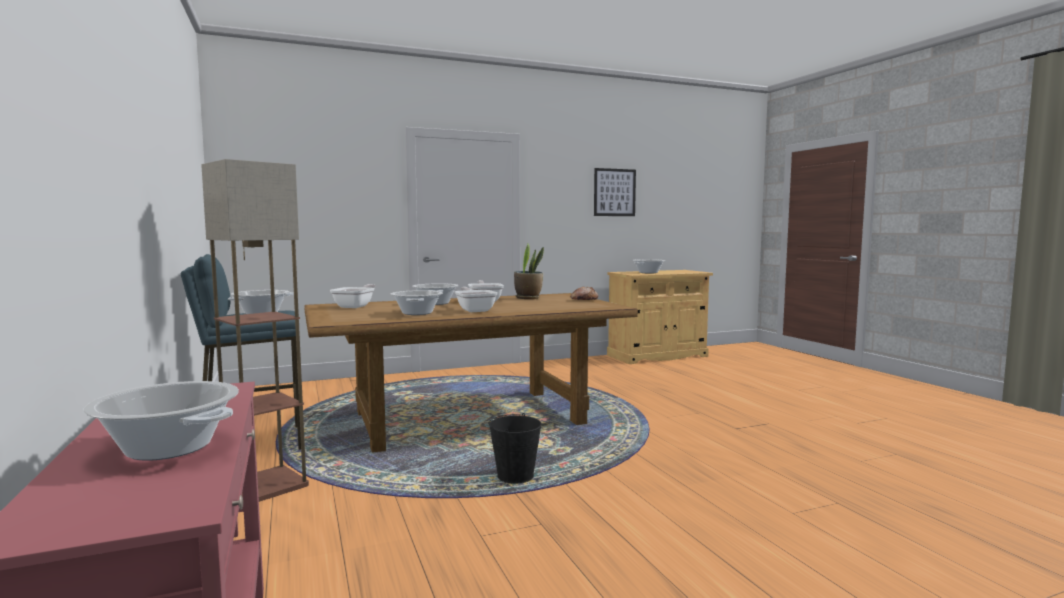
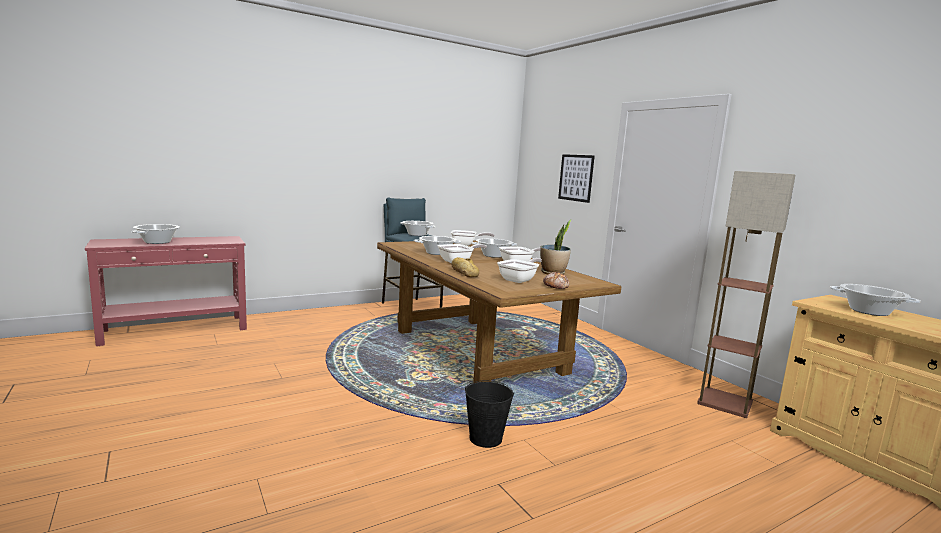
camera: 80 degrees right, 5 degrees up
(265, 486) = (351, 317): floor lamp -> floor lamp (724, 403)
(515, 477) = (355, 369): black bucket -> black bucket (485, 438)
(536, 310) = (464, 272): none -> bread
(563, 303) = (519, 280): none -> frying pan
(614, 192) = (874, 170): picture -> picture (576, 178)

